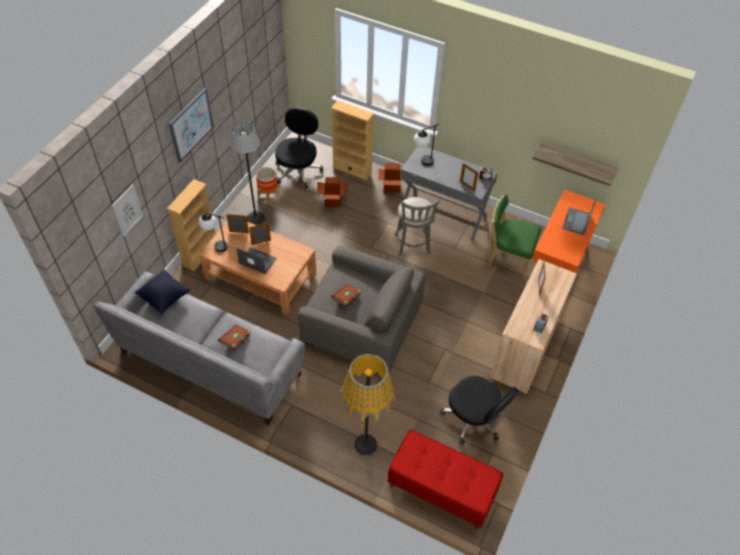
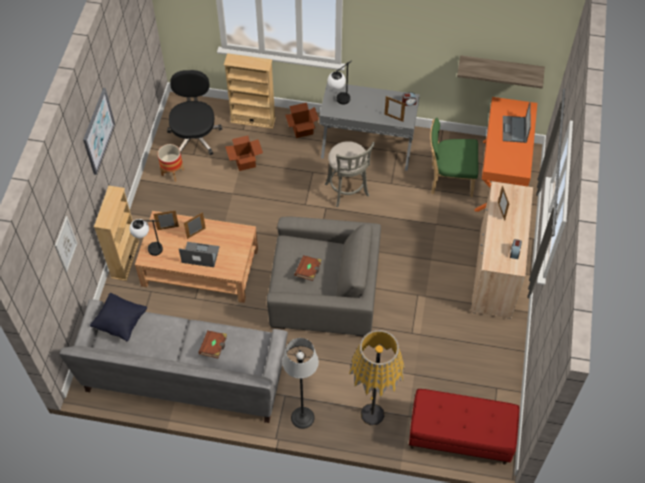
camera: 15 degrees left, 5 degrees up
(255, 218) = (169, 203): floor lamp -> floor lamp (302, 417)
(473, 419) = (468, 359): black office chair -> none

